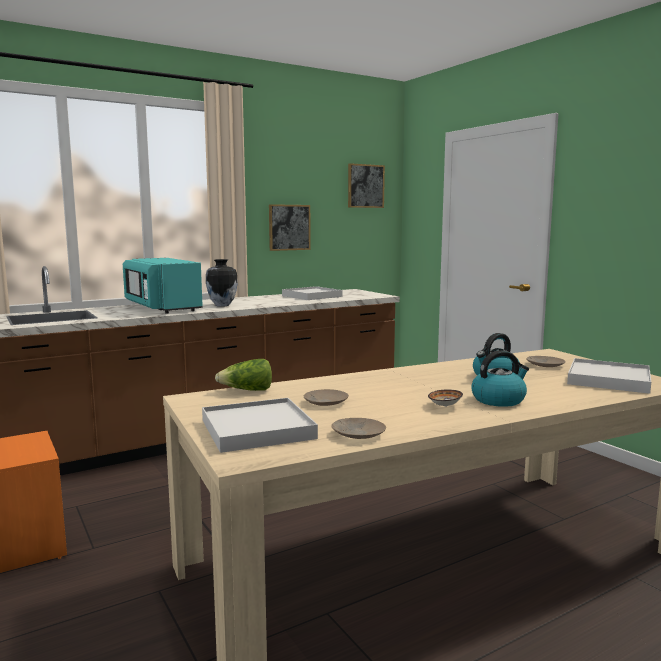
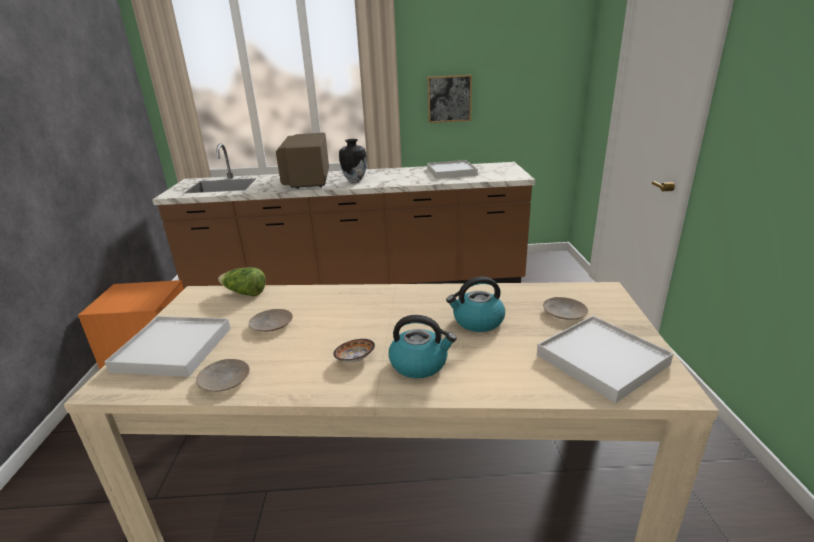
camera: 30 degrees right, 15 degrees up
(162, 308) = (307, 180): turquoise microwave -> brown microwave
(365, 186) = (541, 49): picture -> none

